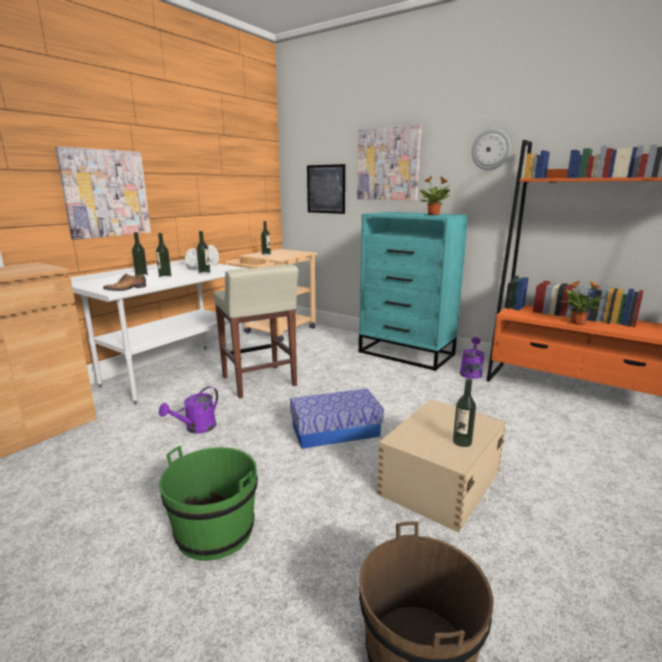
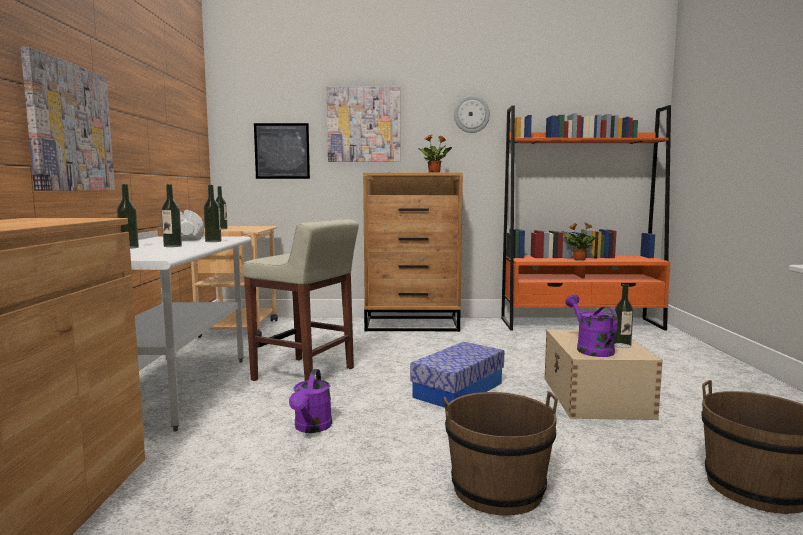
camera: 35 degrees left, 10 degrees down
(127, 289) = (169, 255): shoe -> none
(215, 532) = (498, 490): green bucket -> brown bucket
(407, 354) = (412, 324): turquoise dresser -> brown dresser
(471, 372) = (488, 327): purple watering can -> purple watering can (590, 349)

